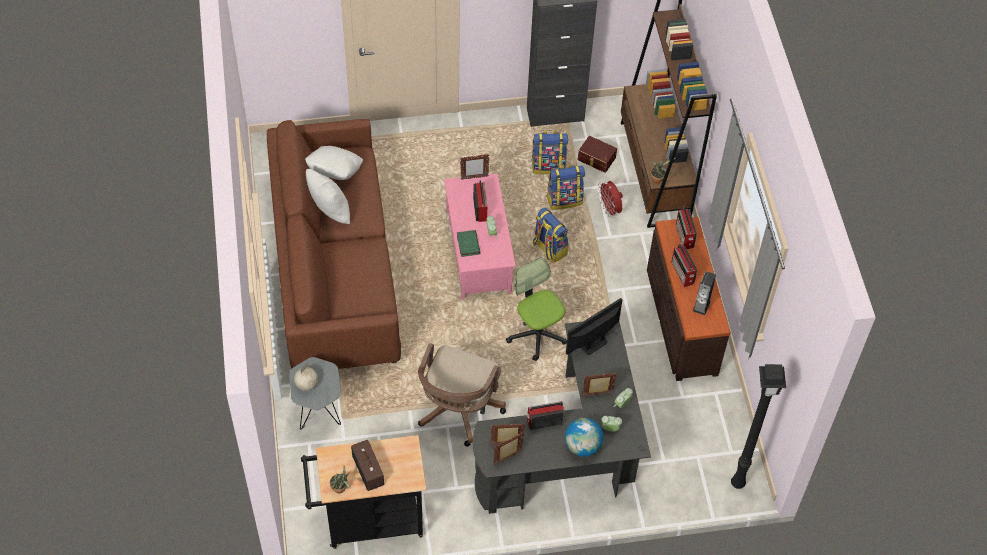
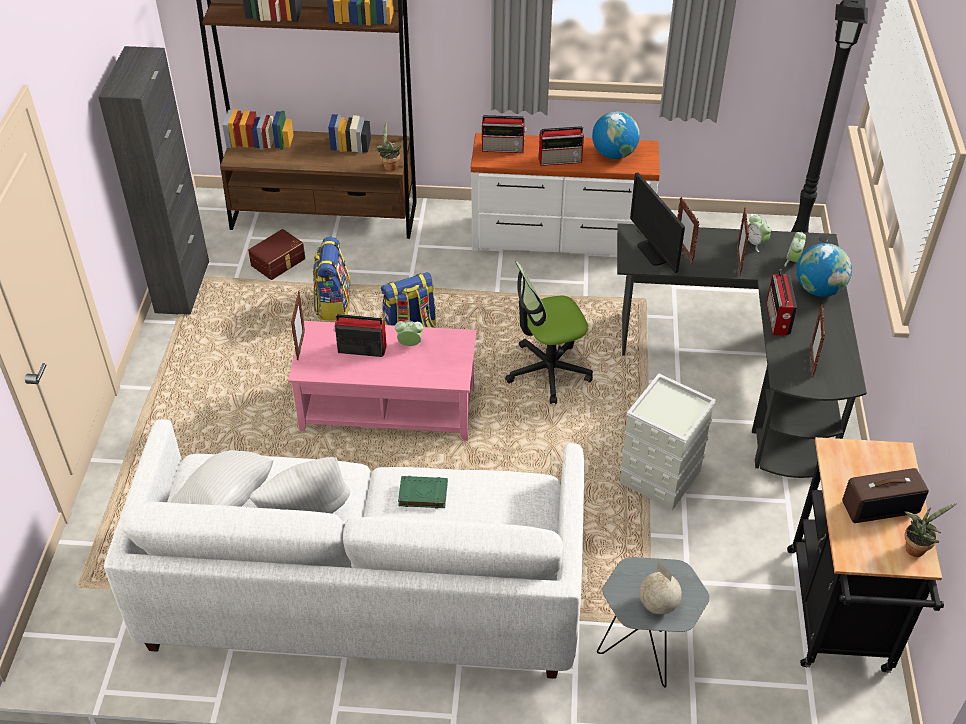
camera: 75 degrees left, 10 degrees down
(334, 271) = (363, 592): brown sofa -> white sofa
(457, 411) = (660, 478): brown office chair -> grey storage box
(468, 244) = (422, 373): green book -> green book (422, 494)
(507, 458) = (836, 364): picture frame -> picture frame (683, 251)
(548, 165) = (268, 309): backpack -> none
(610, 209) = (367, 265): red fan -> none
(680, 320) = (560, 238): brown dresser -> white dresser
(701, 306) = (614, 154): speaker -> globe

